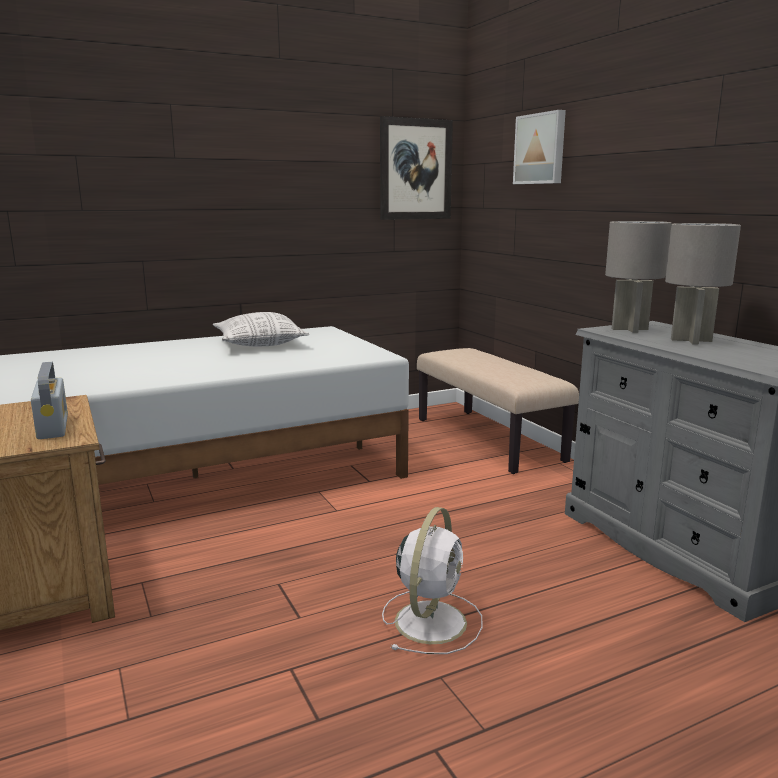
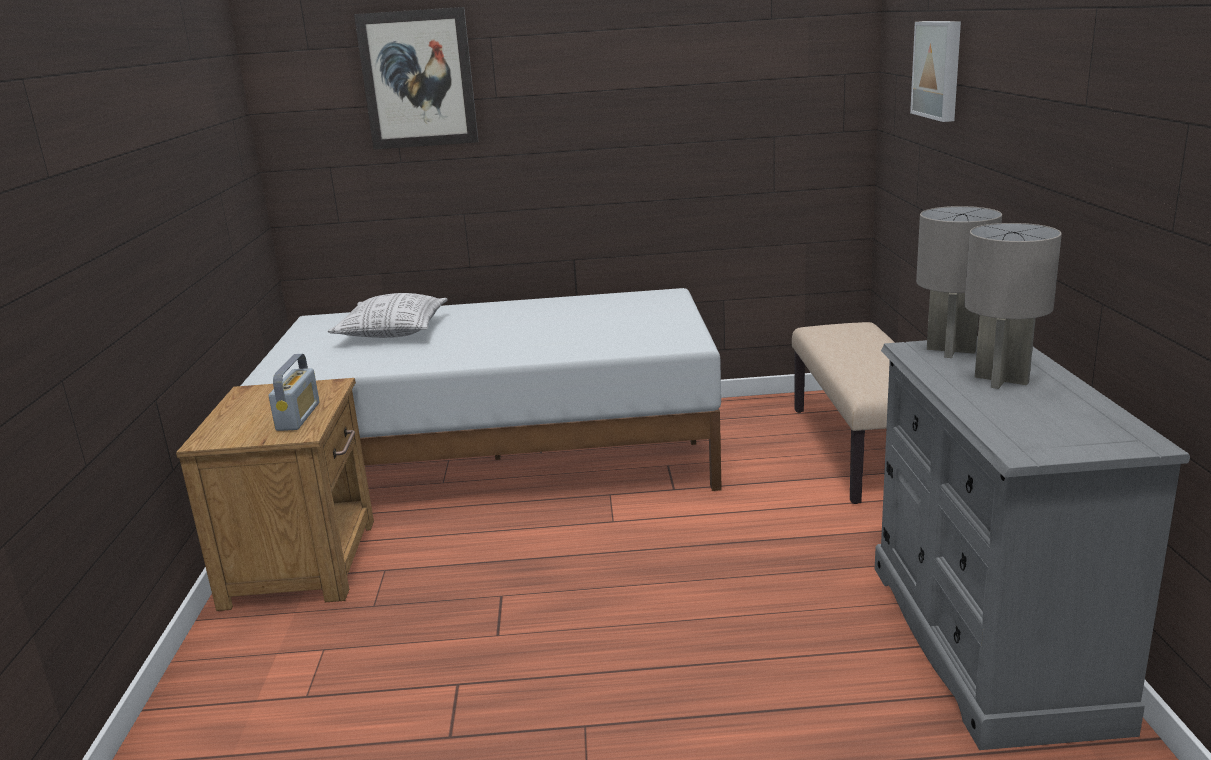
camera: 25 degrees right, 5 degrees up
(259, 344) = (575, 315): pillow -> pillow (393, 332)
(415, 169) = (804, 85): picture -> picture (418, 79)
(431, 620) = (620, 666): white fan -> none

